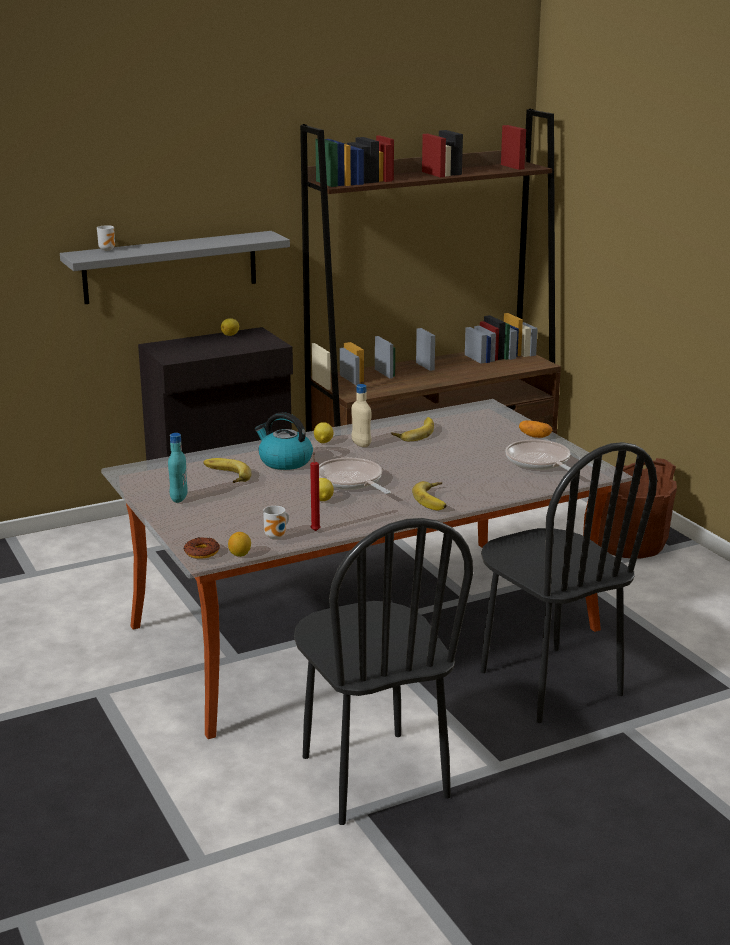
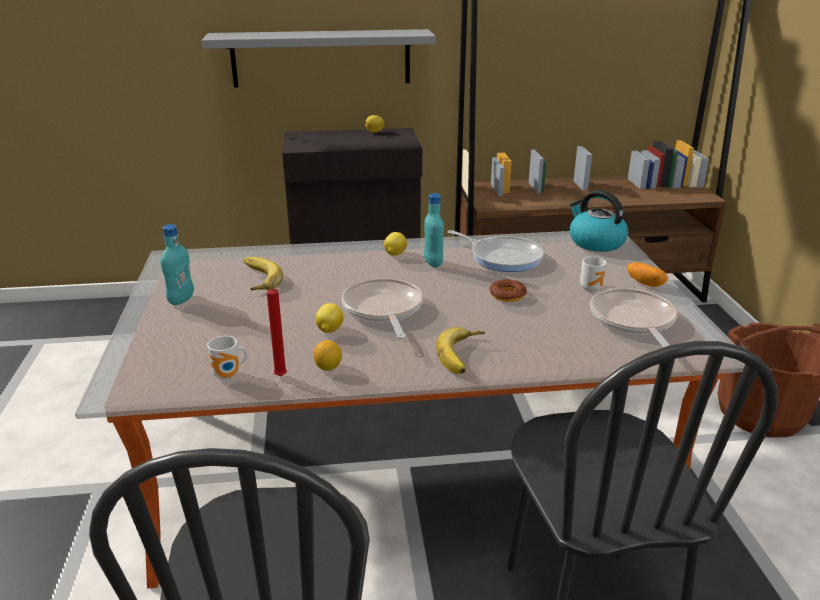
camera: 20 degrees right, 5 degrees up
(108, 249) = (253, 33): mug -> mug (591, 288)
(202, 552) = (123, 382): donut -> donut (507, 295)
(240, 554) = (160, 396): lemon -> lemon (328, 367)
(284, 461) = (333, 271): kettle -> kettle (595, 242)
(361, 444) = (433, 263): beige bottle -> turquoise bottle
(414, 432) = (503, 257): banana -> frying pan

